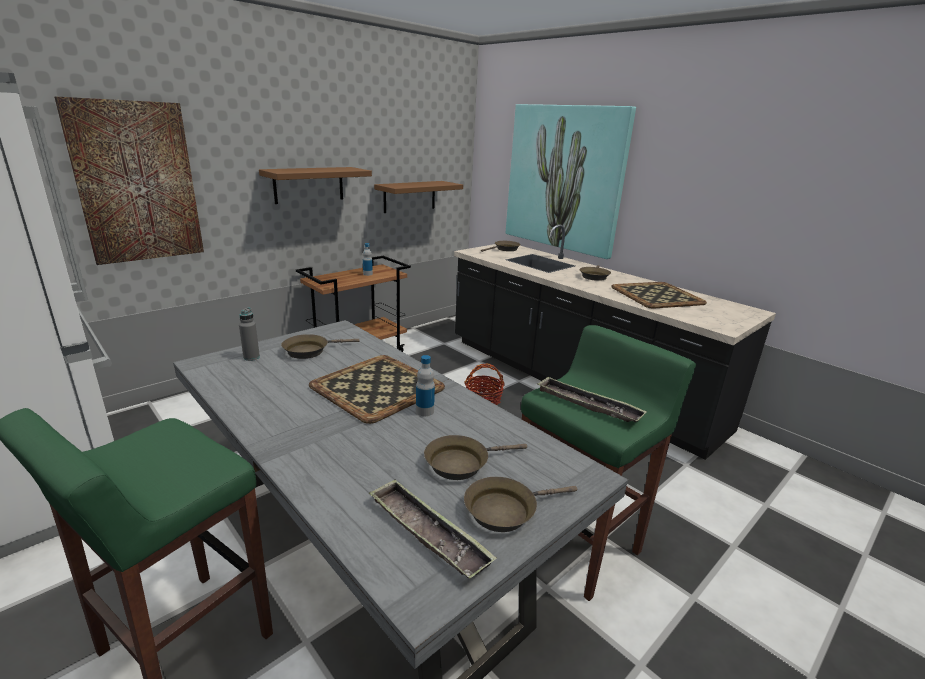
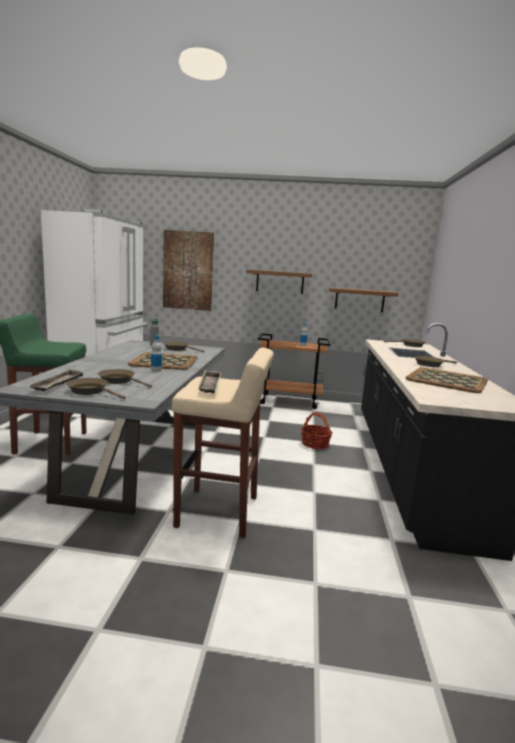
camera: 50 degrees right, 10 degrees down
(564, 178) = (462, 286): picture -> none
(577, 545) = (219, 512): green stool -> beige stool

